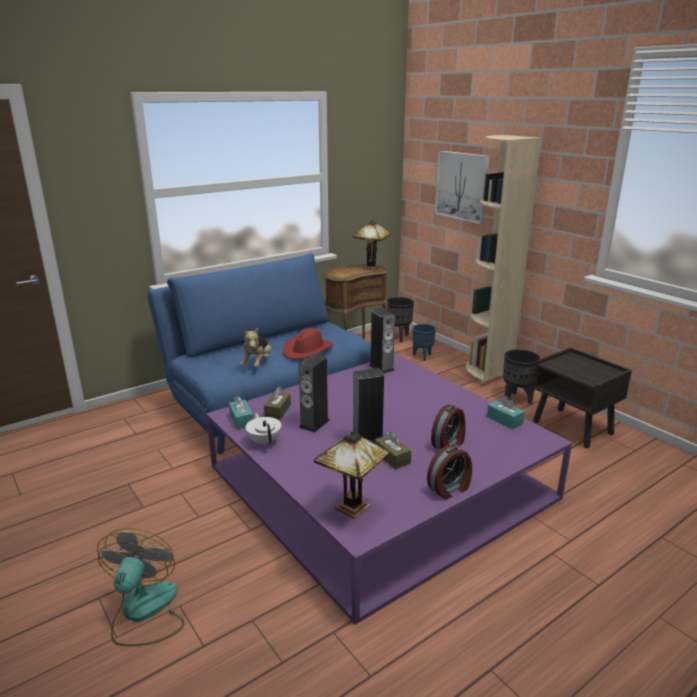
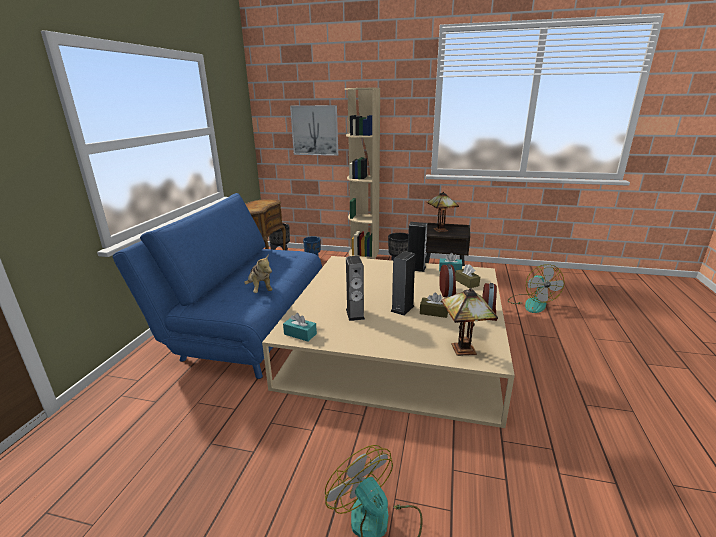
camera: 40 degrees left, 0 degrees up
(264, 441) = (342, 339): white teapot -> none
(277, 411) = (316, 317): brown tissue box -> brown tissue box (466, 282)
(308, 350) = (282, 268): red hat -> none
(370, 268) = (266, 201): table lamp -> table lamp (439, 229)
(380, 481) = (396, 341): purple coffee table -> beige coffee table
(381, 367) = (337, 266): speaker -> speaker (416, 268)
(638, 525) = (531, 303): none -> fan

